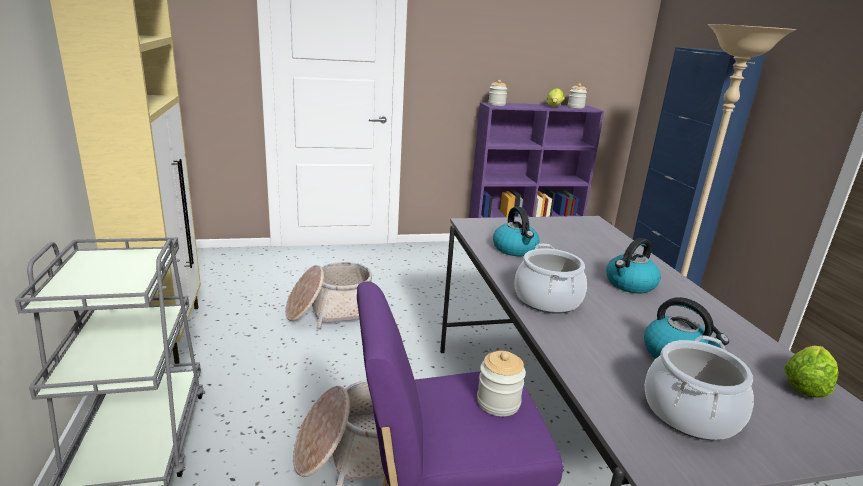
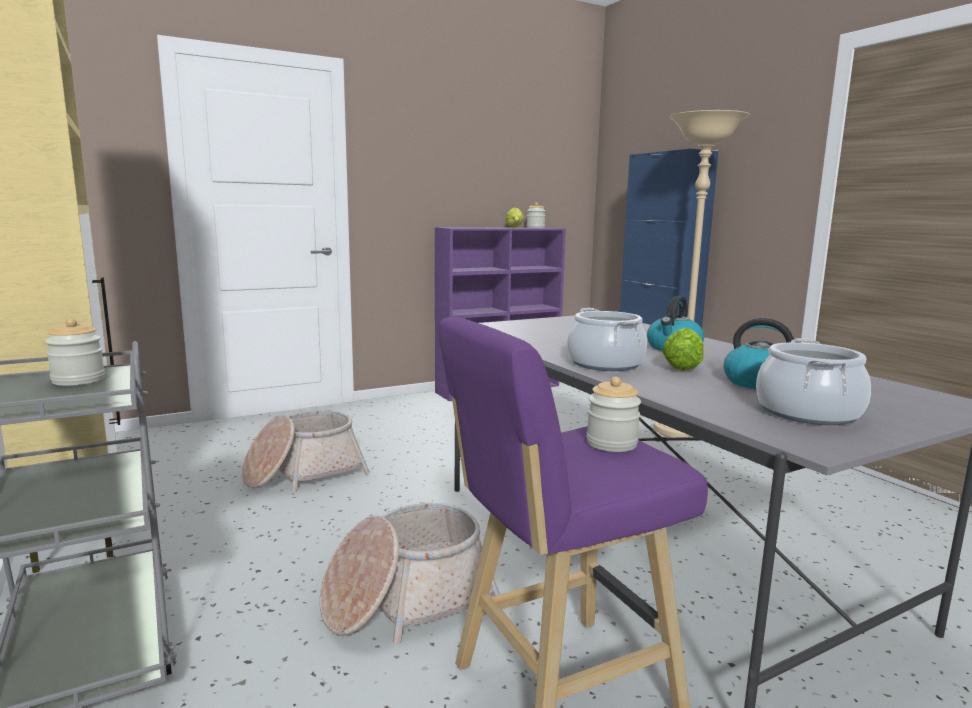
camera: 15 degrees left, 10 degrees down
(496, 104) = (454, 227): jar -> jar (78, 380)
(515, 249) = (540, 338): kettle -> none
(805, 385) = (884, 387): lettuce -> lettuce (683, 367)

